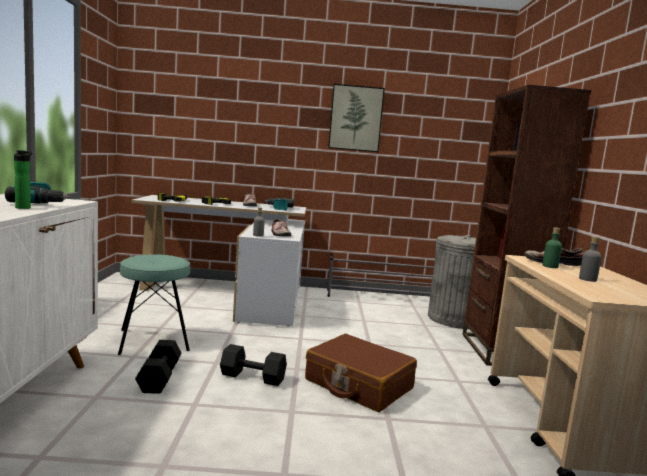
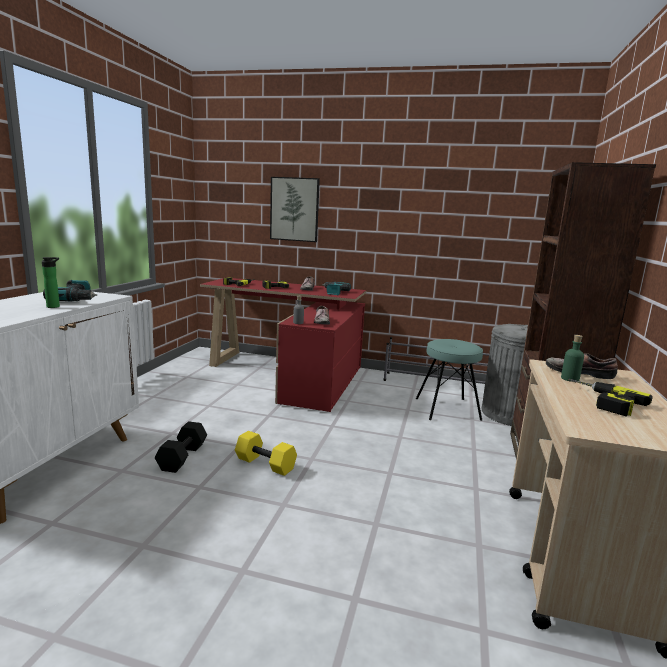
camera: 15 degrees right, 5 degrees up
(154, 340) = (197, 417): turquoise stool -> turquoise stool (447, 409)
(233, 294) = (291, 374): white desk -> red desk
(253, 377) = (266, 463): black dumbbell -> yellow dumbbell
(355, 118) = (417, 198): picture -> picture (294, 209)
(358, 384) = (364, 482): brown suitcase -> none
(587, 279) = (600, 400): grey bottle -> power drill

